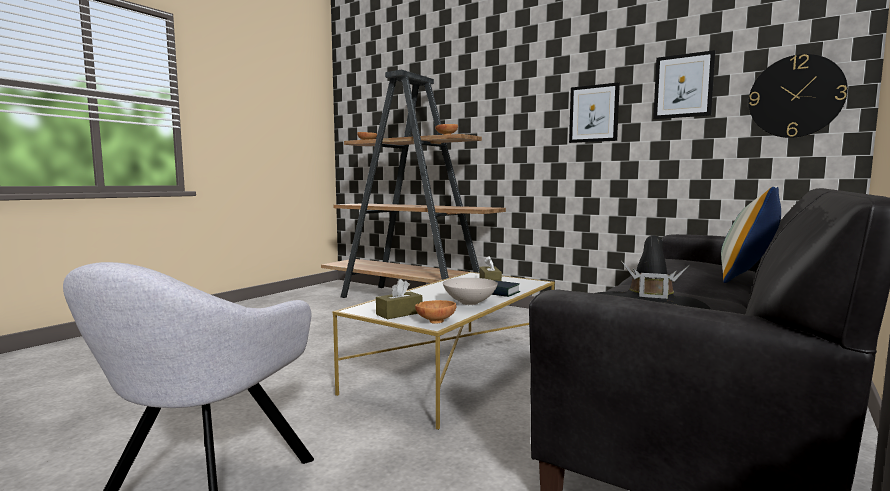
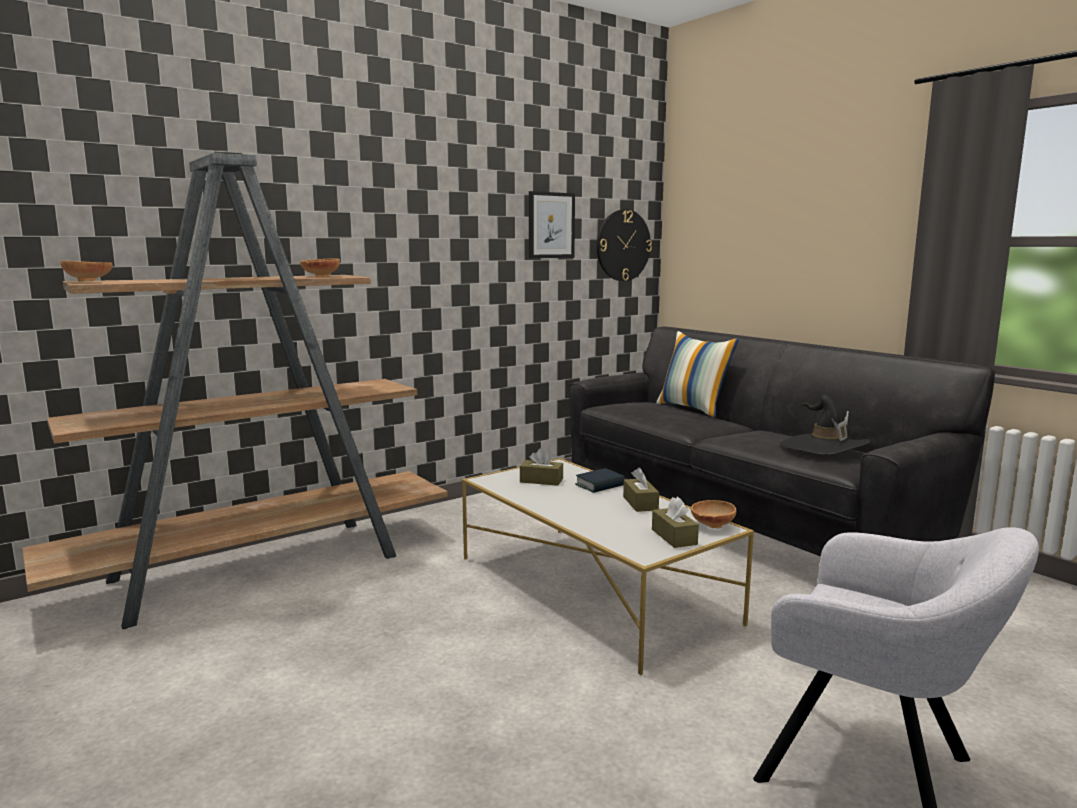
camera: 70 degrees left, 5 degrees up
(469, 303) = (640, 503): white bowl -> brown tissue box
(594, 113) = (471, 247): picture -> none

